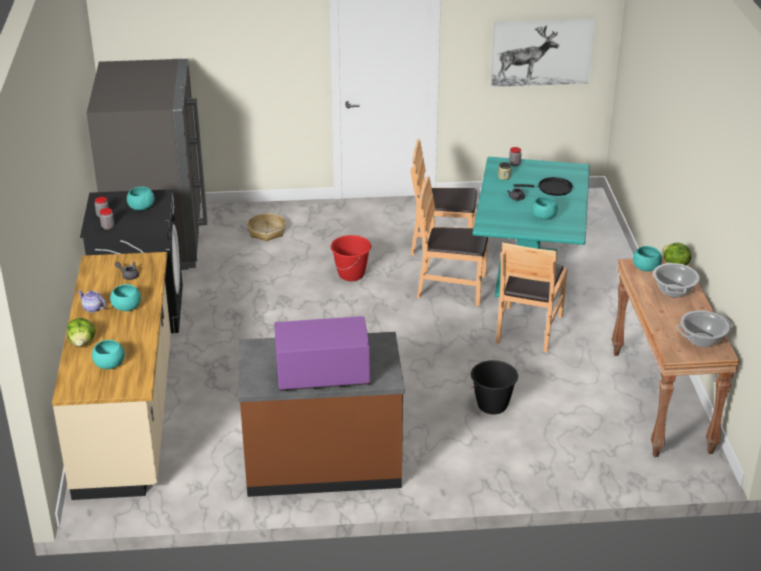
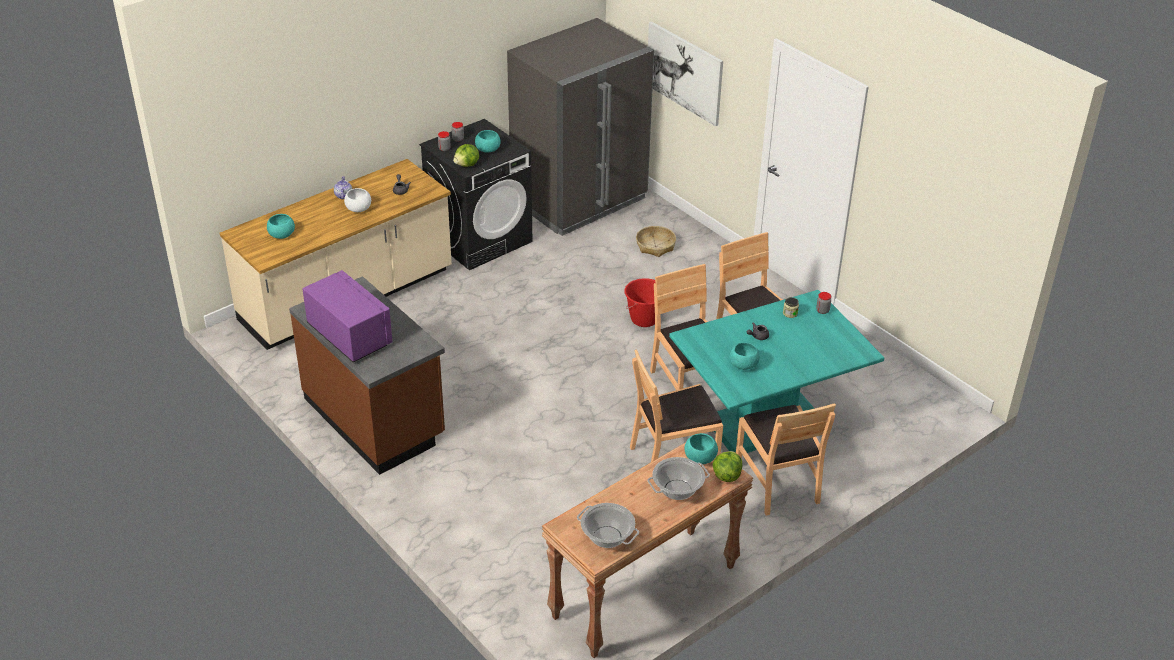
camera: 55 degrees right, 5 degrees up
(82, 343) = (297, 211): lettuce -> lettuce (467, 165)
(126, 307) = (358, 209): turquoise bowl -> white bowl
(492, 405) = (534, 482): black bucket -> none
(541, 52) = (949, 219): picture -> picture (684, 73)
(552, 189) = (803, 351): black frying pan -> none
(596, 295) = (777, 483): none -> brown chair

